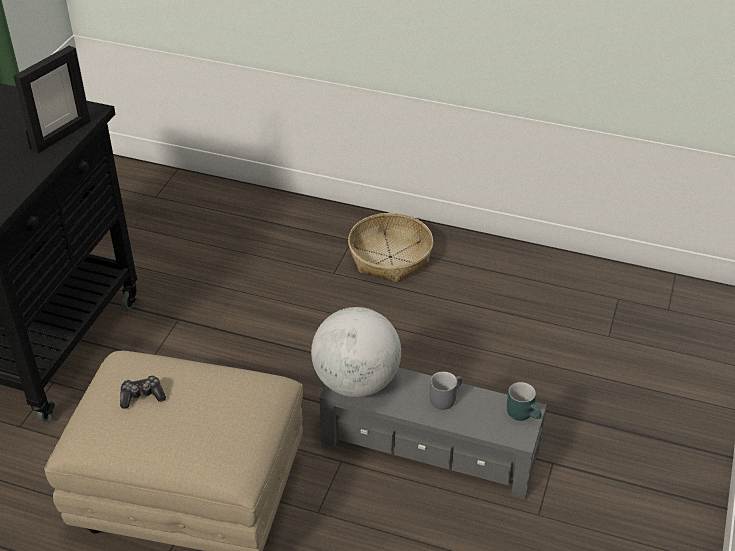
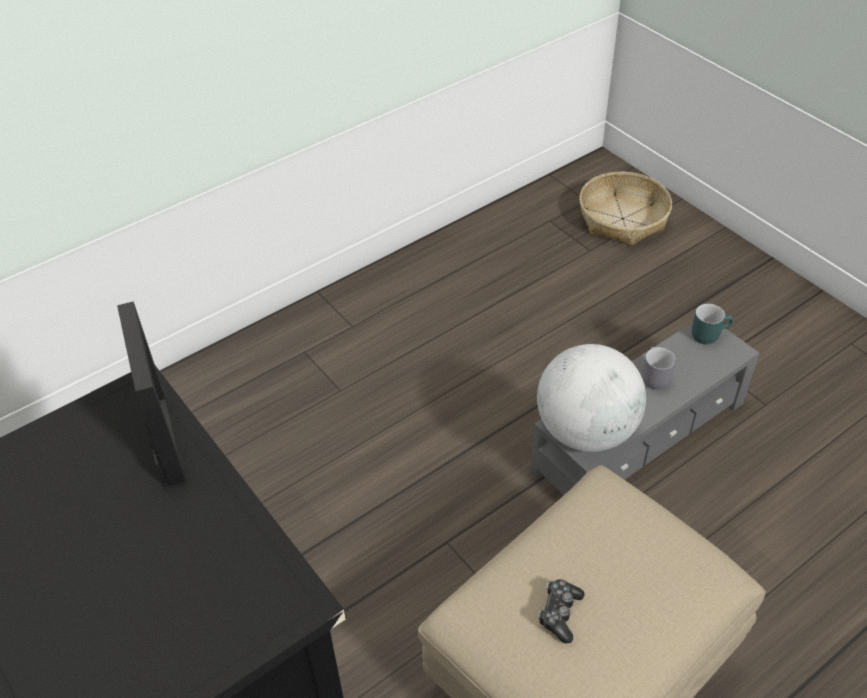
camera: 55 degrees left, 5 degrees up
(390, 257) = (358, 335): basket -> basket (622, 218)

